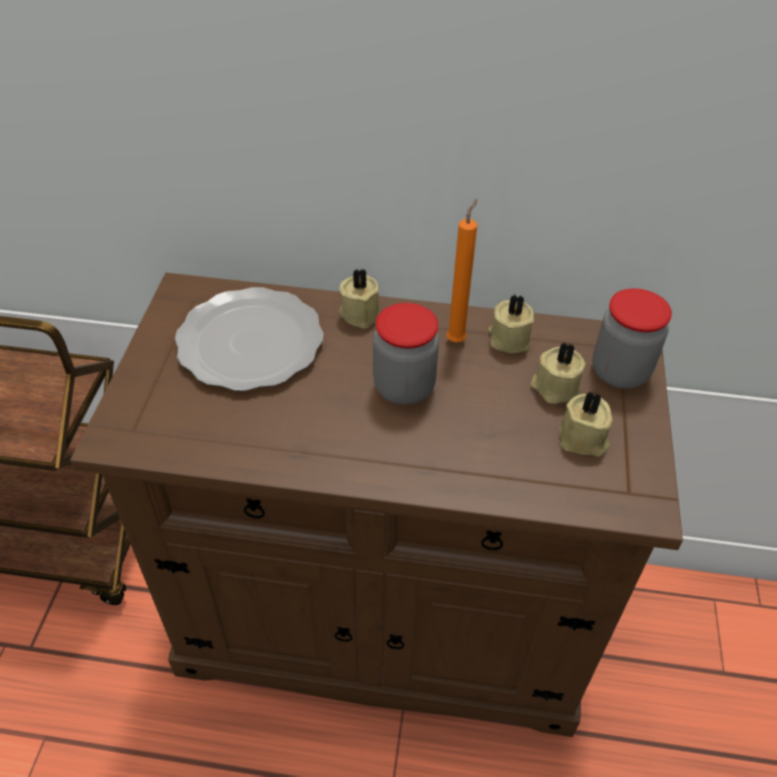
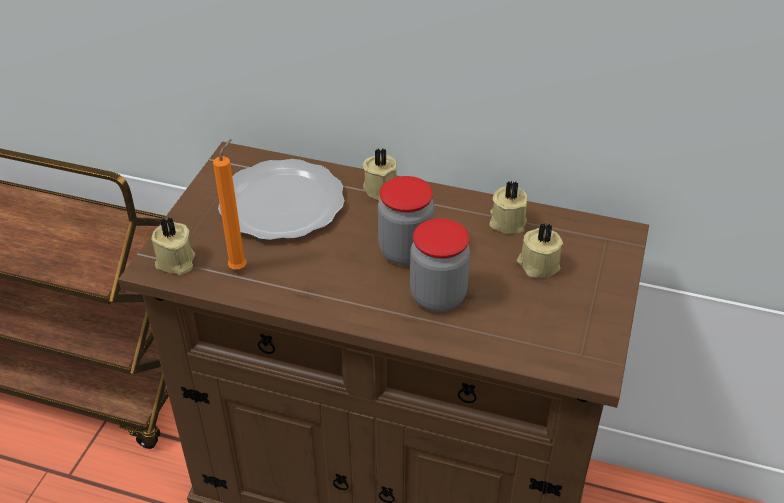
camera: 10 degrees right, 5 degrees down
(457, 339) = (461, 218): orange candle -> orange candle (240, 267)
(583, 440) = (552, 309): beige candle -> beige candle (176, 262)
(620, 372) = (600, 258): jar -> jar (438, 296)

